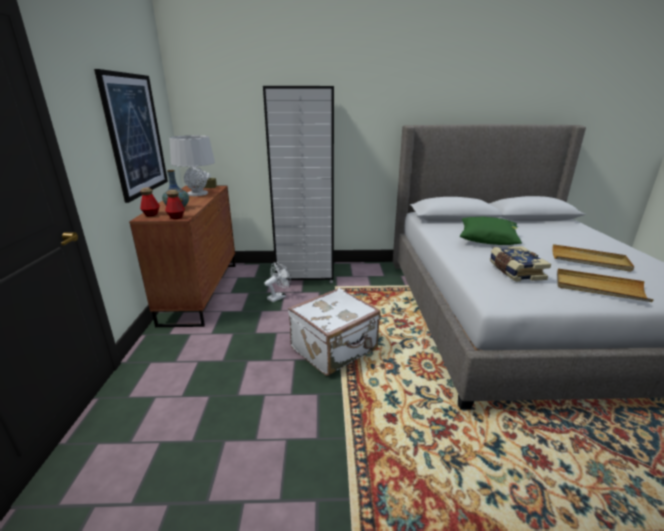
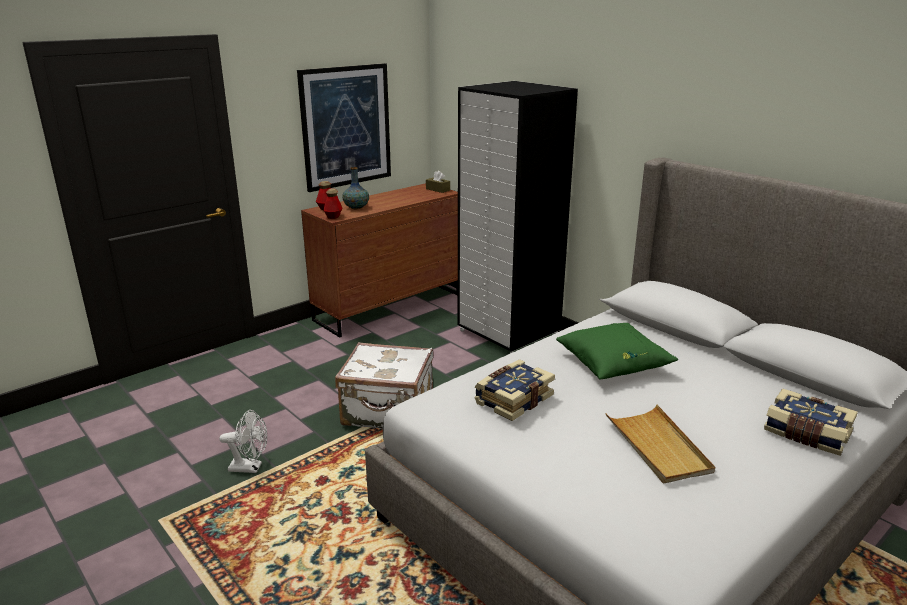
camera: 50 degrees right, 0 degrees up
(197, 194) = (410, 196): grey table lamp -> none
(278, 297) = (437, 343): white fan -> white fan (250, 467)
(588, 234) = (806, 434): none -> book
(599, 288) = (551, 463): beige tray -> none

